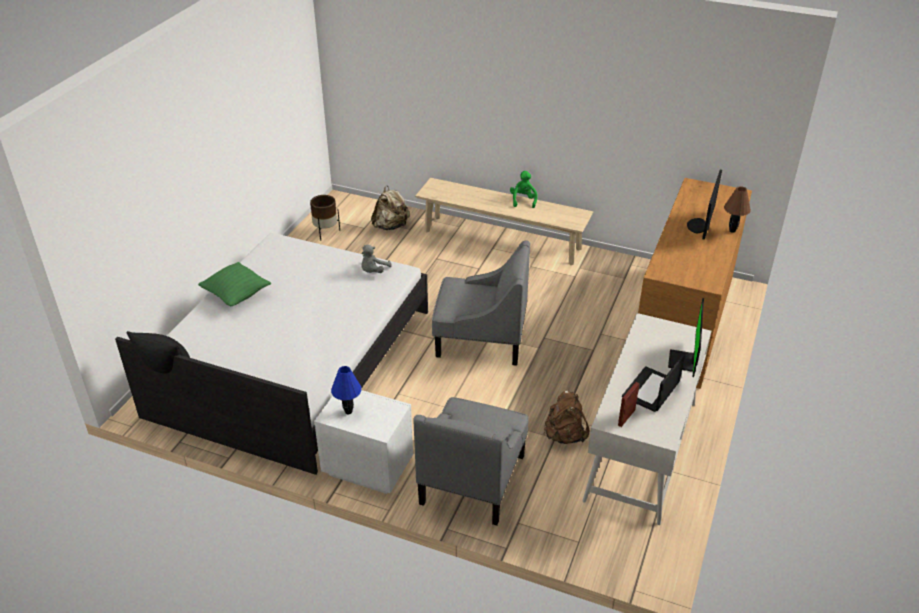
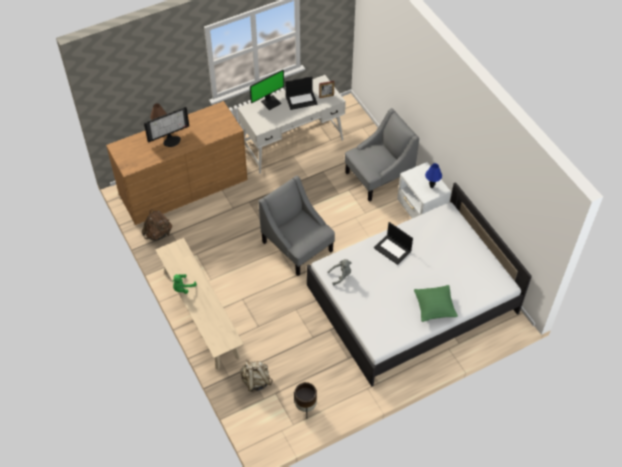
camera: 140 degrees left, 15 degrees up
(168, 372) = (504, 272): black pillow -> none
(337, 322) = (393, 249): none -> laptop
(564, 436) = (317, 169): brown backpack -> brown backpack (158, 234)

